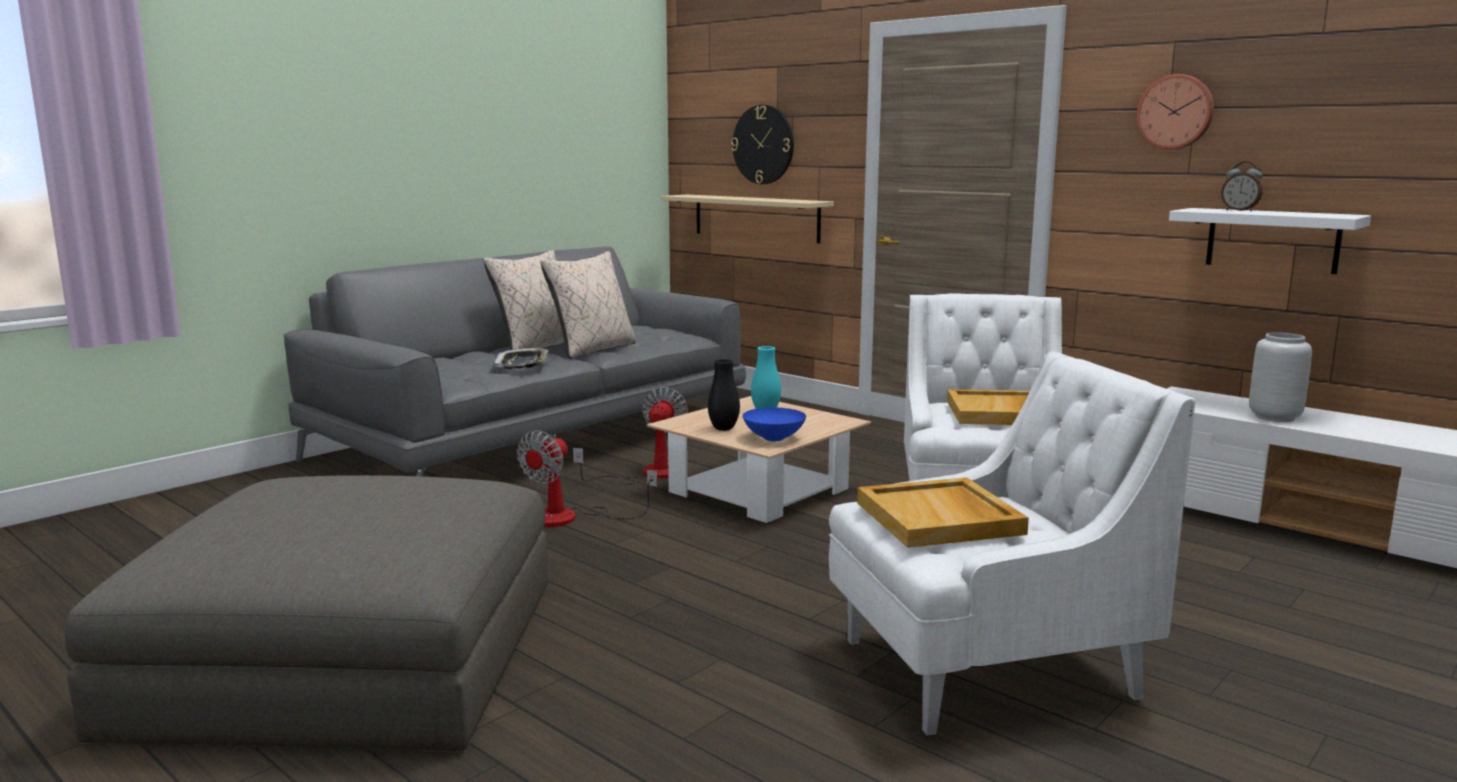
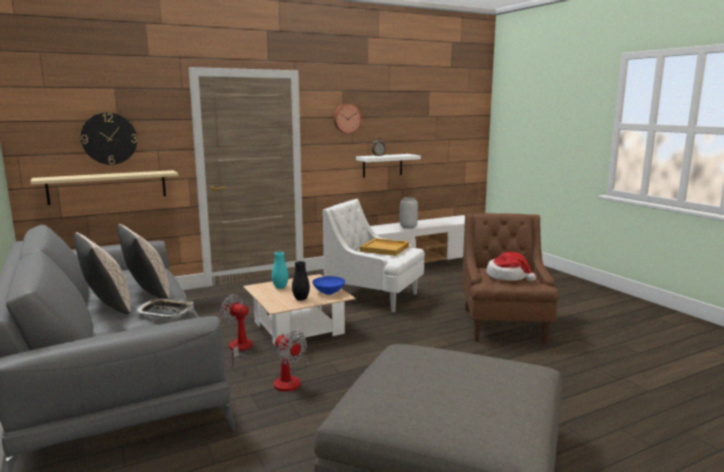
camera: 70 degrees left, 0 degrees up
(940, 518) = (508, 276): beige tray -> hat
(984, 669) = (503, 326): white armchair -> brown armchair

